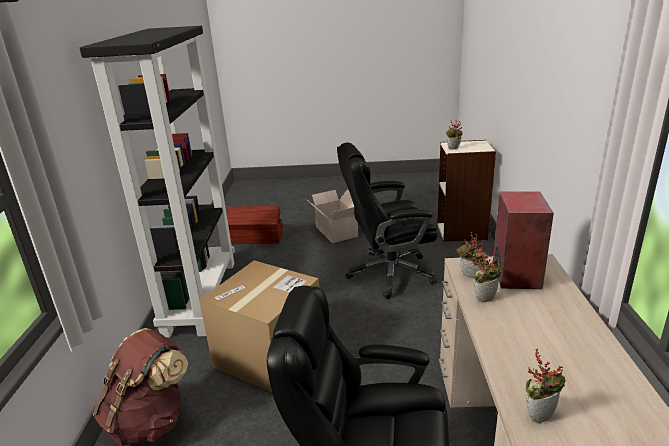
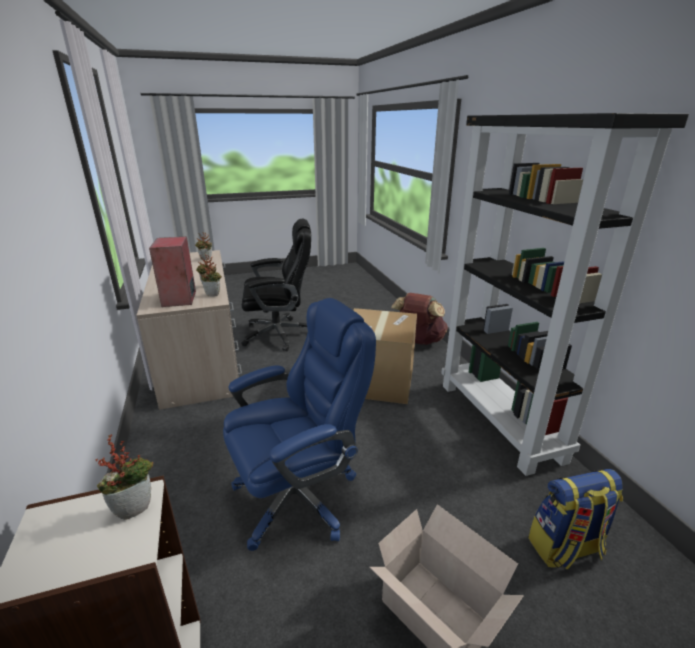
camera: 160 degrees right, 0 degrees up
(256, 238) = (565, 548): brown storage box -> backpack
(388, 274) = (299, 496): black office chair -> blue office chair

